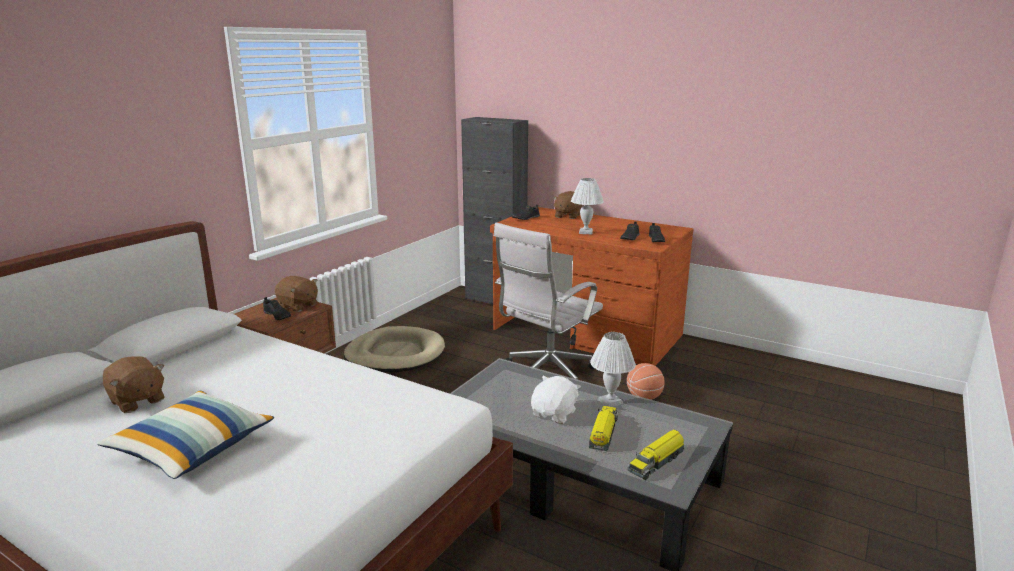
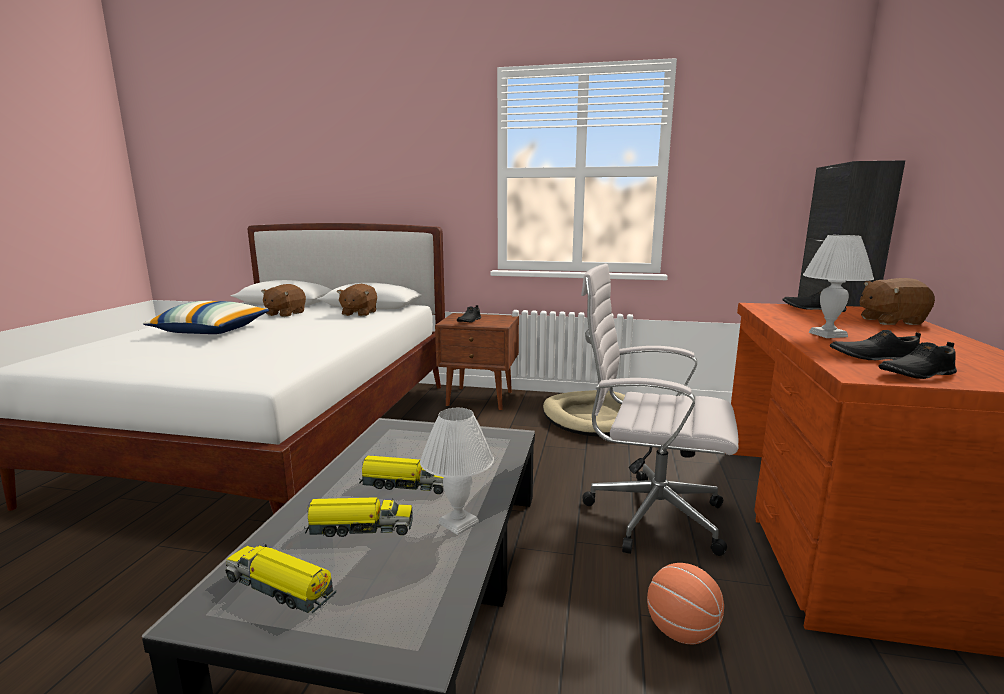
camera: 70 degrees right, 5 degrees down
(298, 306) = (495, 321): brown plush toy -> brown plush toy (359, 313)
(554, 414) = (404, 485): white plush toy -> toy truck

